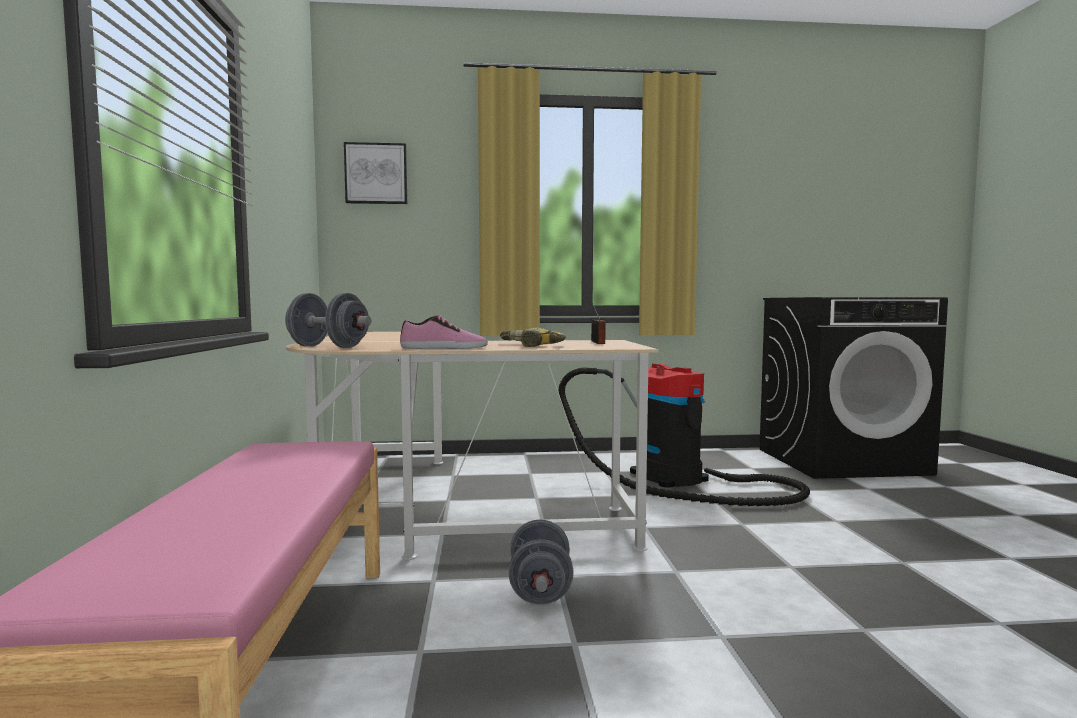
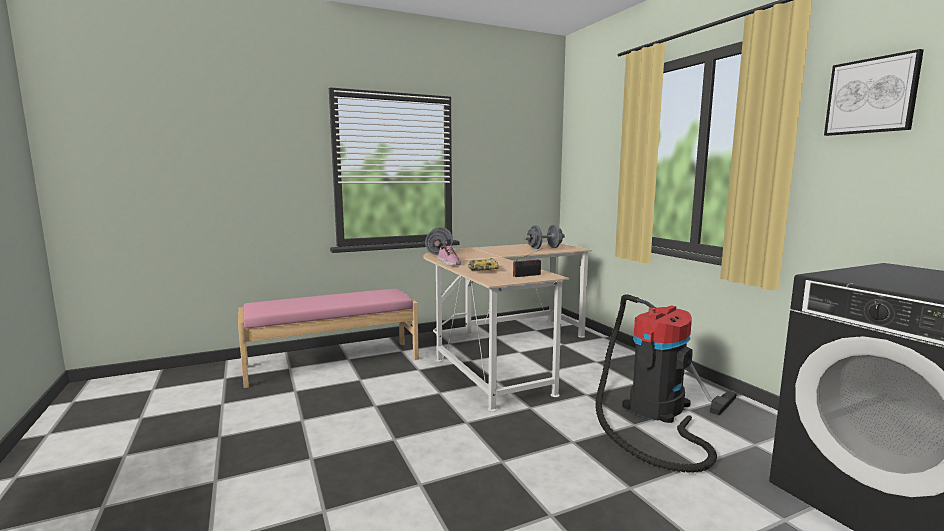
camera: 70 degrees right, 5 degrees up
(376, 174) = (584, 140): picture -> picture (871, 96)
(540, 589) = (422, 391): grey dumbbell -> grey dumbbell (544, 248)

